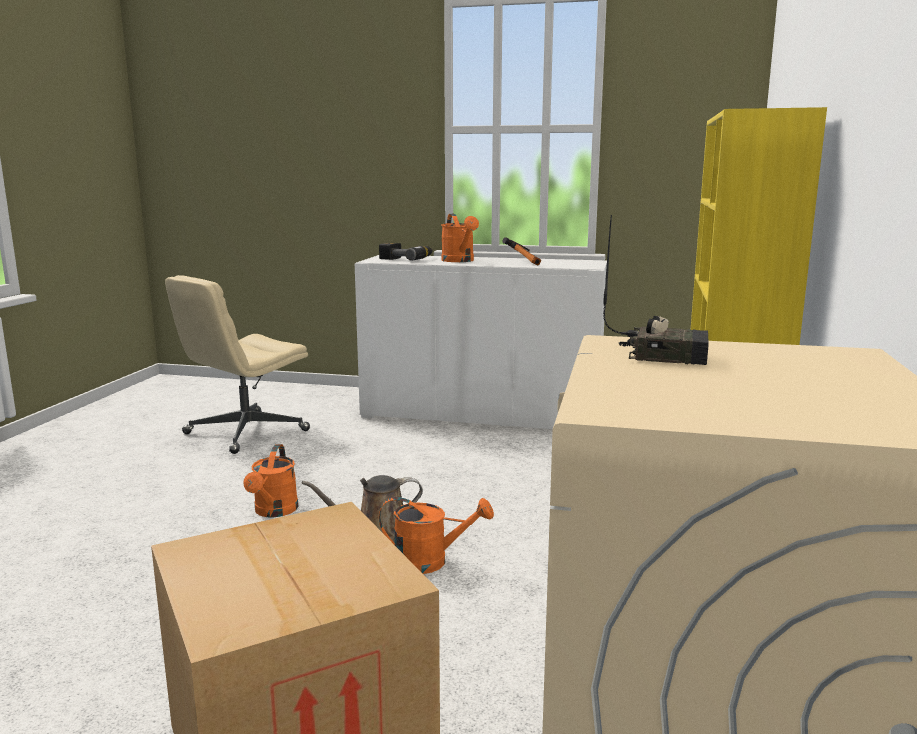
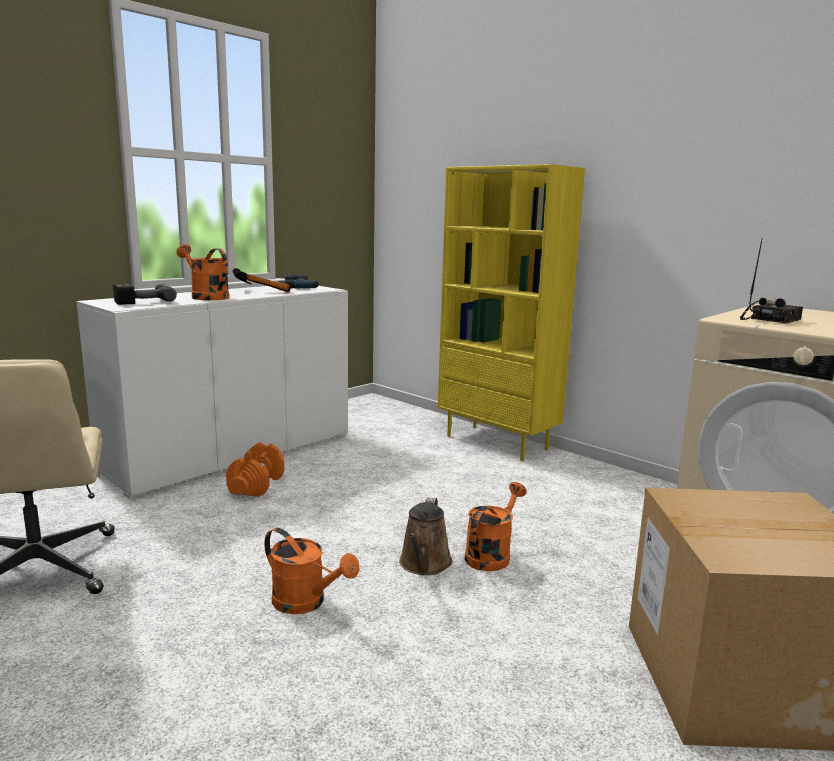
camera: 60 degrees left, 0 degrees up
(437, 440) = (256, 485): none -> orange dumbbell
(460, 261) = (206, 297): orange watering can -> orange watering can turned 150 degrees counterclockwise
(571, 262) = (294, 287): none -> power drill

